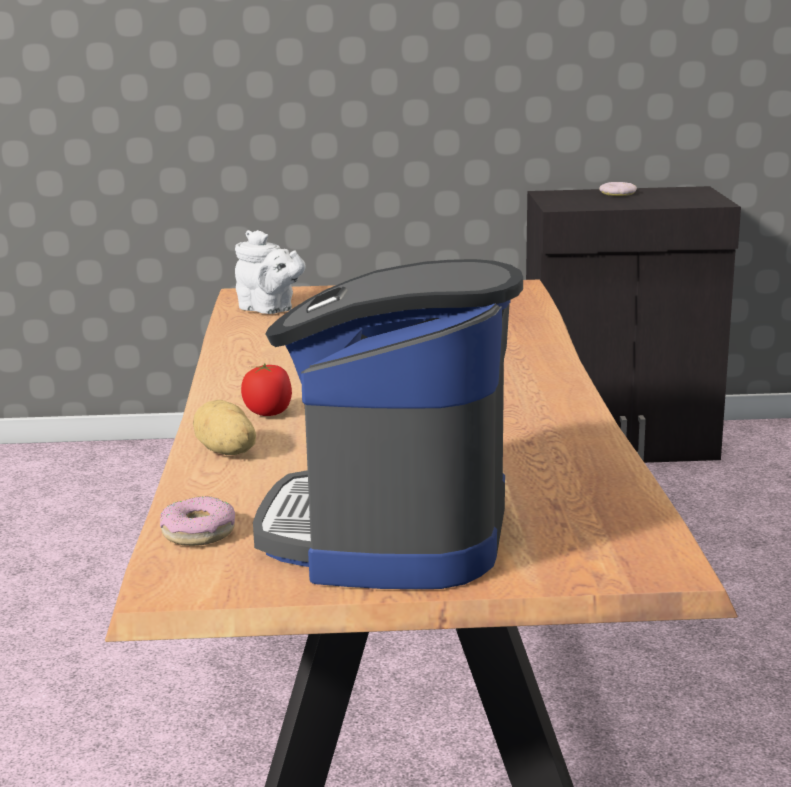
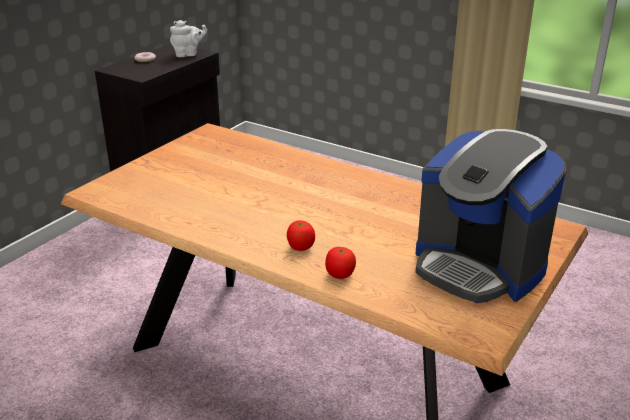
camera: 55 degrees left, 10 degrees up
(198, 532) = (433, 312): donut -> none
(225, 452) = (340, 275): potato -> tomato
(269, 309) = (134, 195): white teapot -> white teapot (188, 54)

